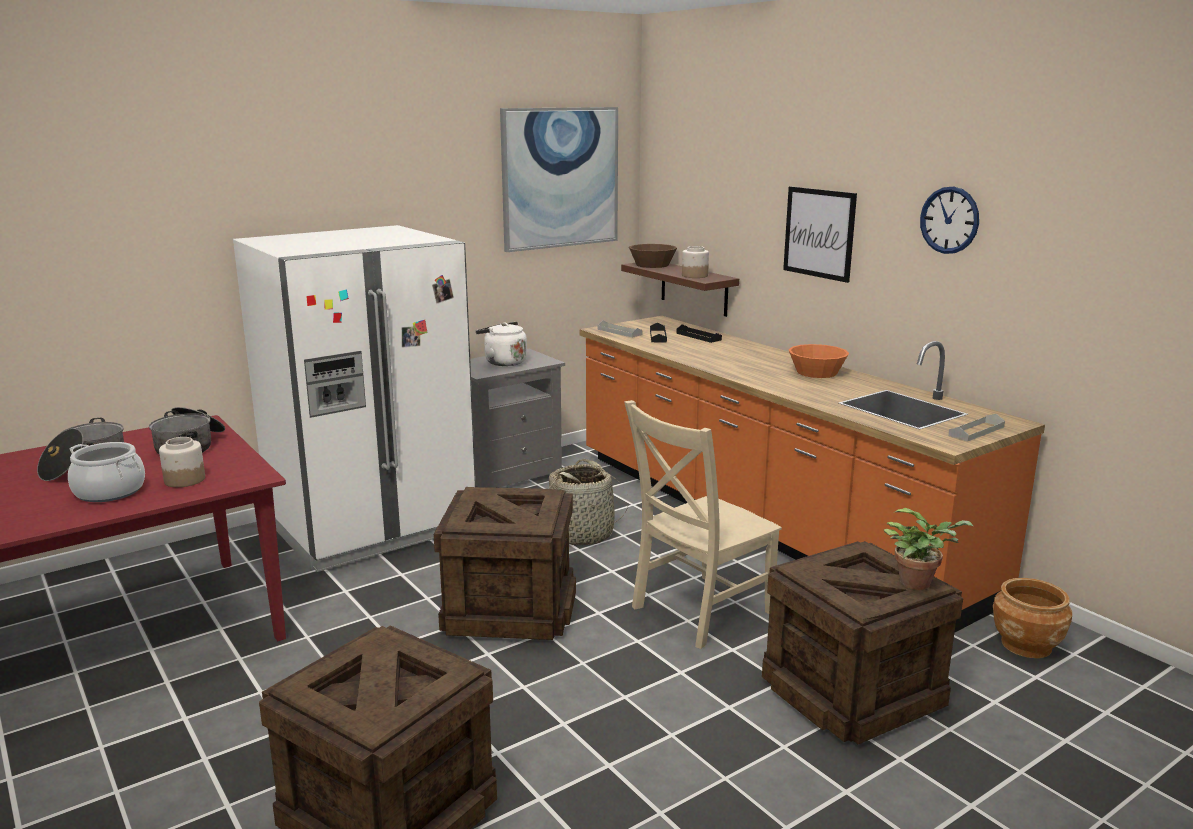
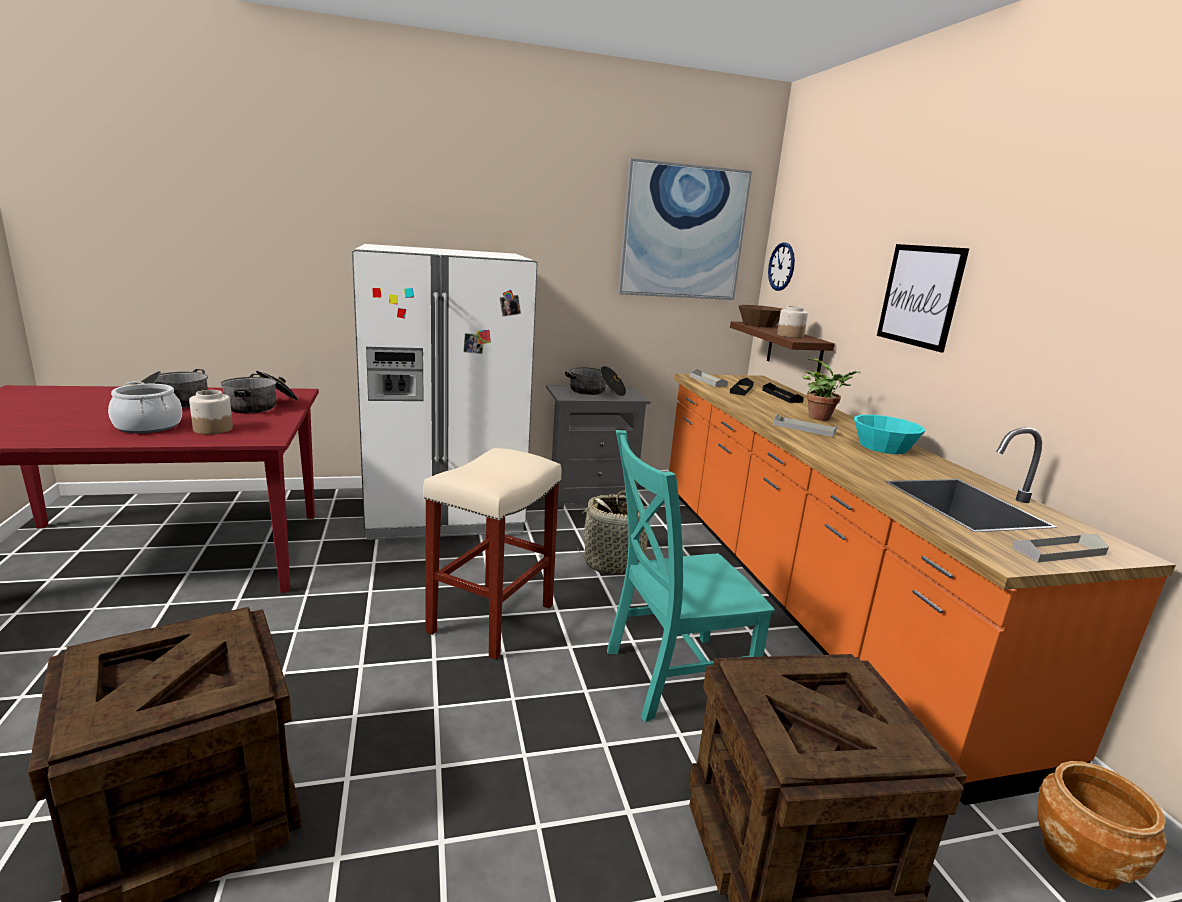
camera: 20 degrees right, 0 degrees up
(503, 362) = (596, 392): white kettle -> cooking pot
(511, 610) = (491, 619): crate -> beige stool
(697, 611) = (670, 676): beige chair -> turquoise chair
(744, 367) = (804, 428): none -> grey tray
(816, 372) = (883, 446): orange bowl -> turquoise bowl
(919, 583) = (901, 743): potted plant -> potted plant (822, 418)
(949, 220) = (1082, 278): wall clock -> wall clock (781, 266)

